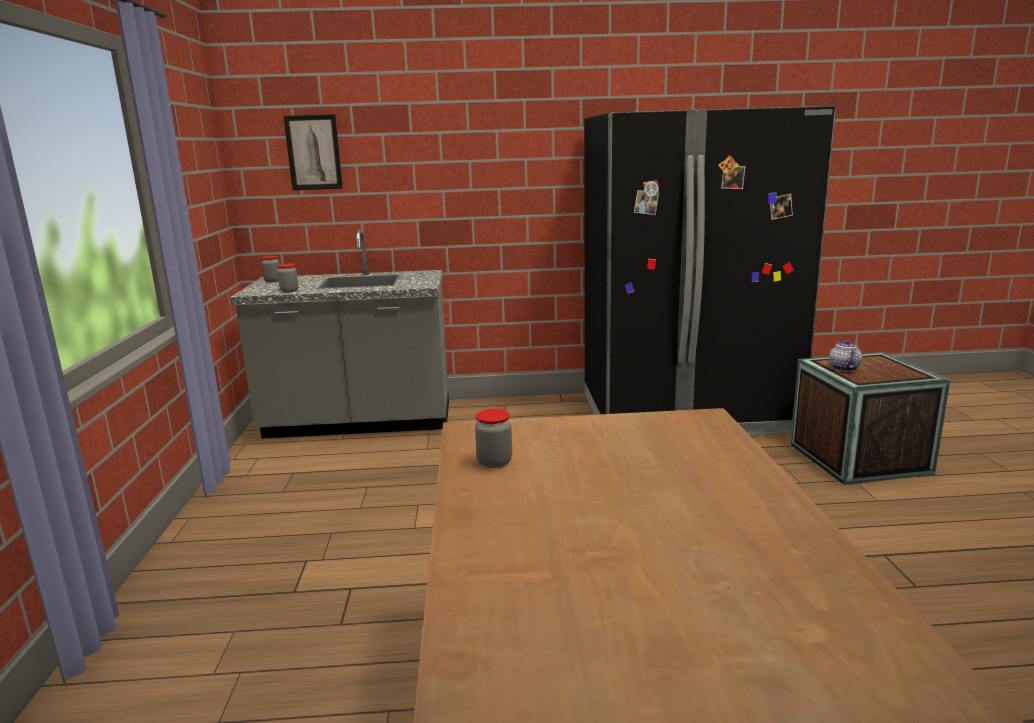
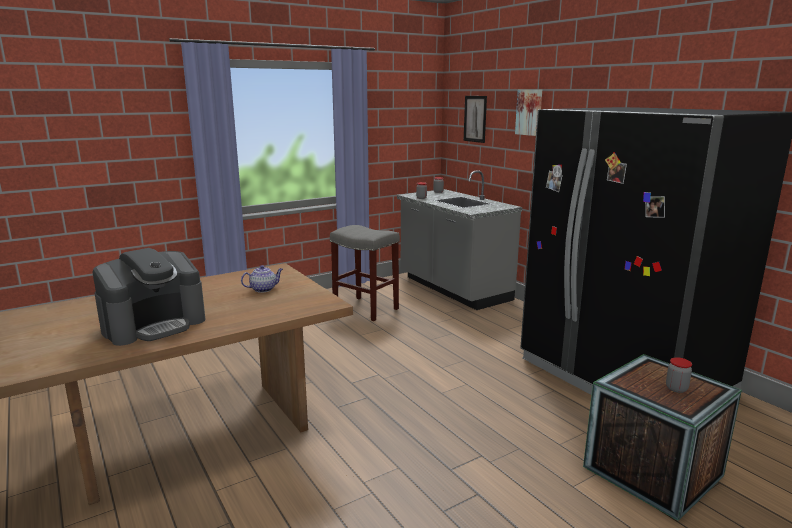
camera: 60 degrees right, 0 degrees up
(326, 498) = (366, 309): none -> grey stool
(430, 134) = (529, 112): none -> picture
(494, 462) = (245, 277): jar -> jar (676, 388)
(734, 579) = (154, 325): none -> coffee machine
(843, 368) = (646, 374): teapot -> teapot (263, 289)

